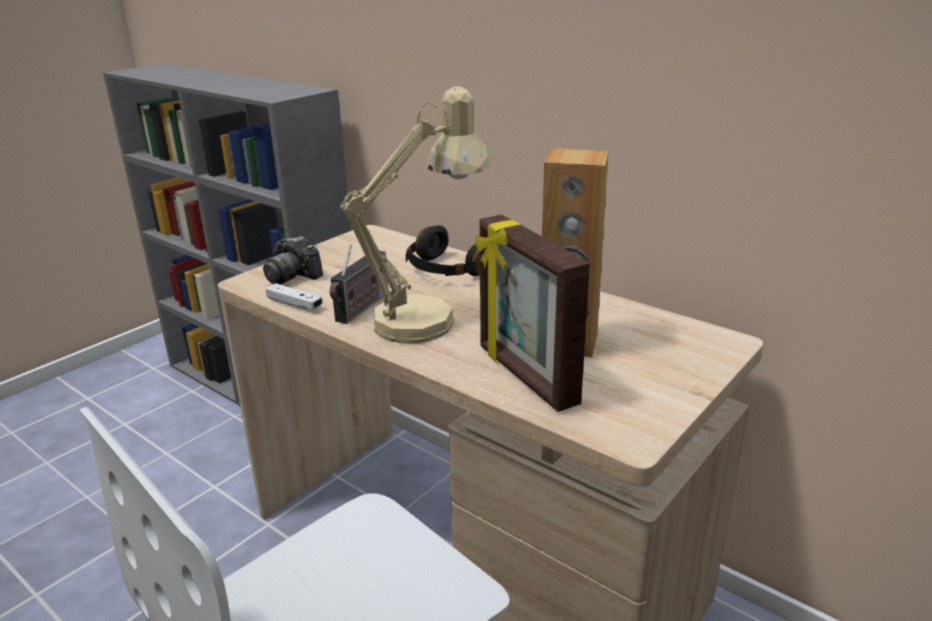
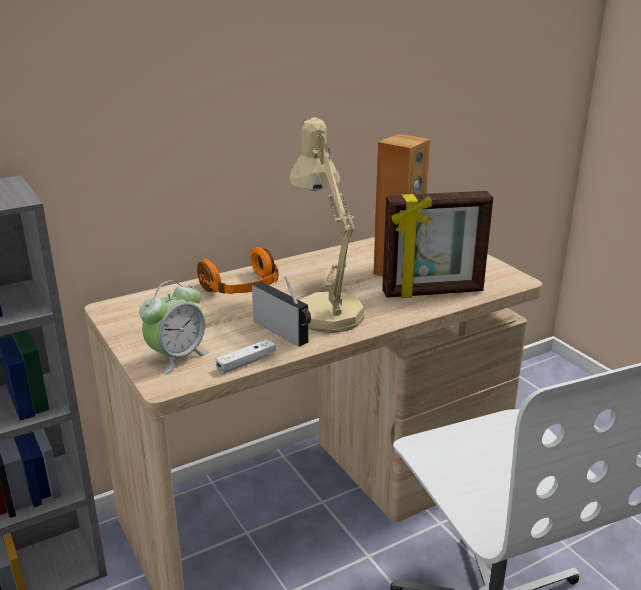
camera: 70 degrees left, 0 degrees up
(293, 275) = (177, 357): camera -> alarm clock
(447, 270) = (242, 288): black headphones -> orange headphones

